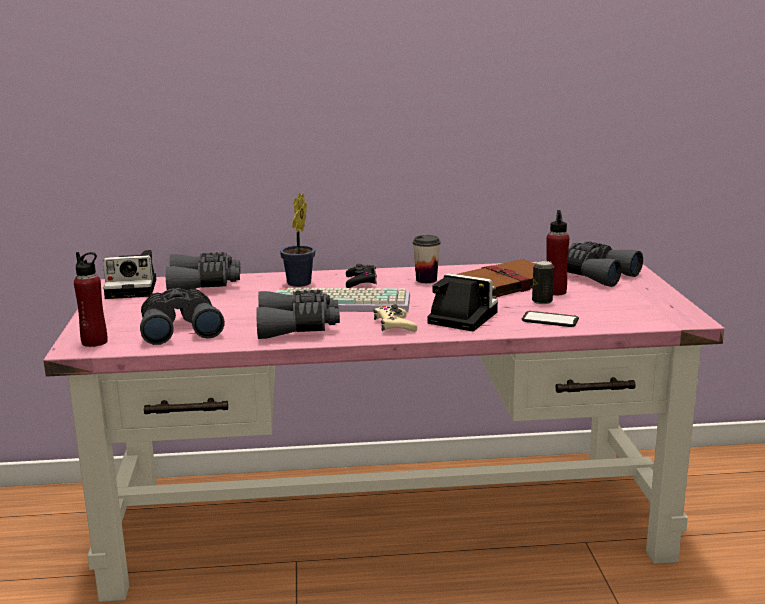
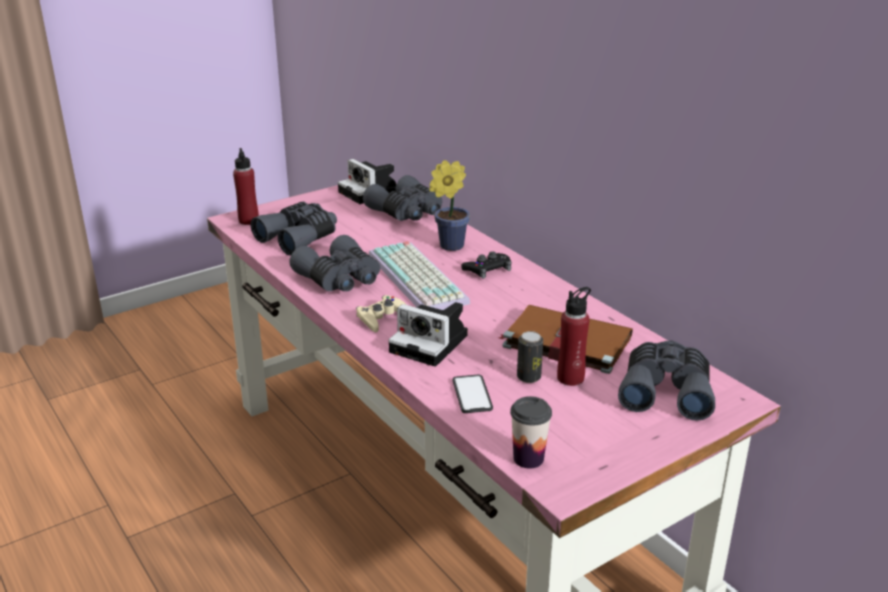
camera: 60 degrees right, 10 degrees up
(426, 280) = (528, 298): cup -> cup (528, 458)
(459, 318) = (432, 344): camera -> camera turned 120 degrees clockwise

